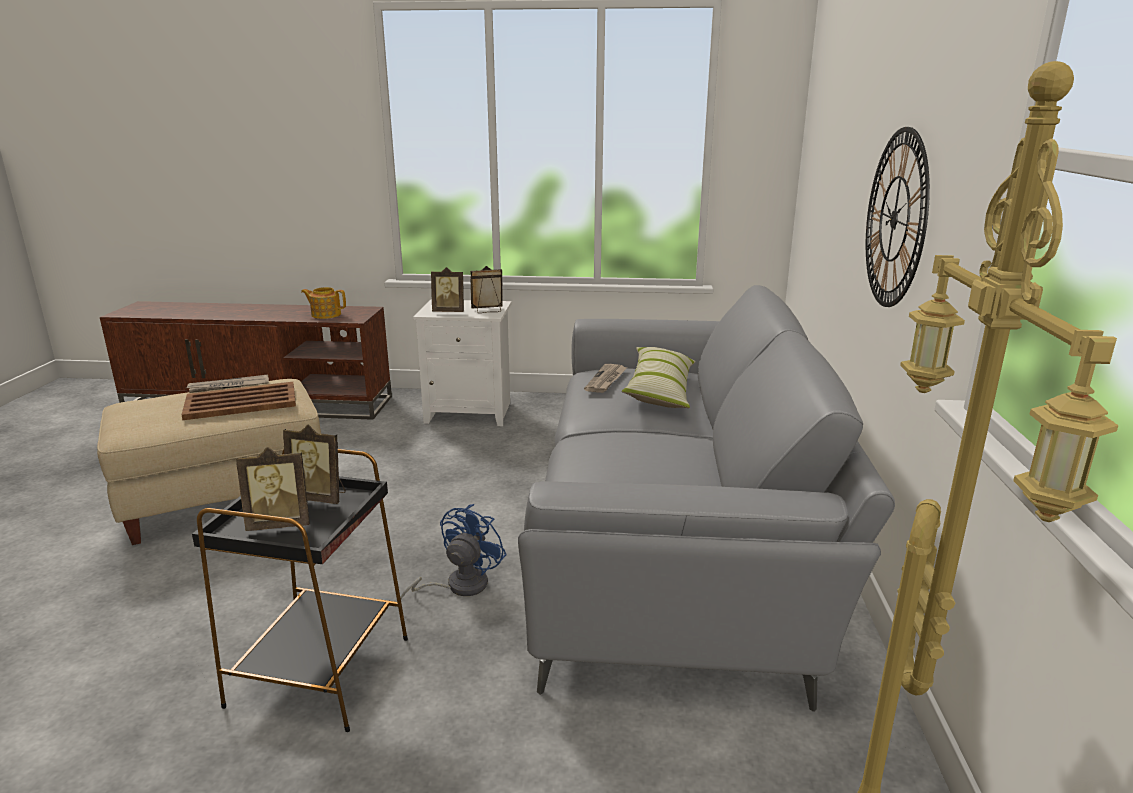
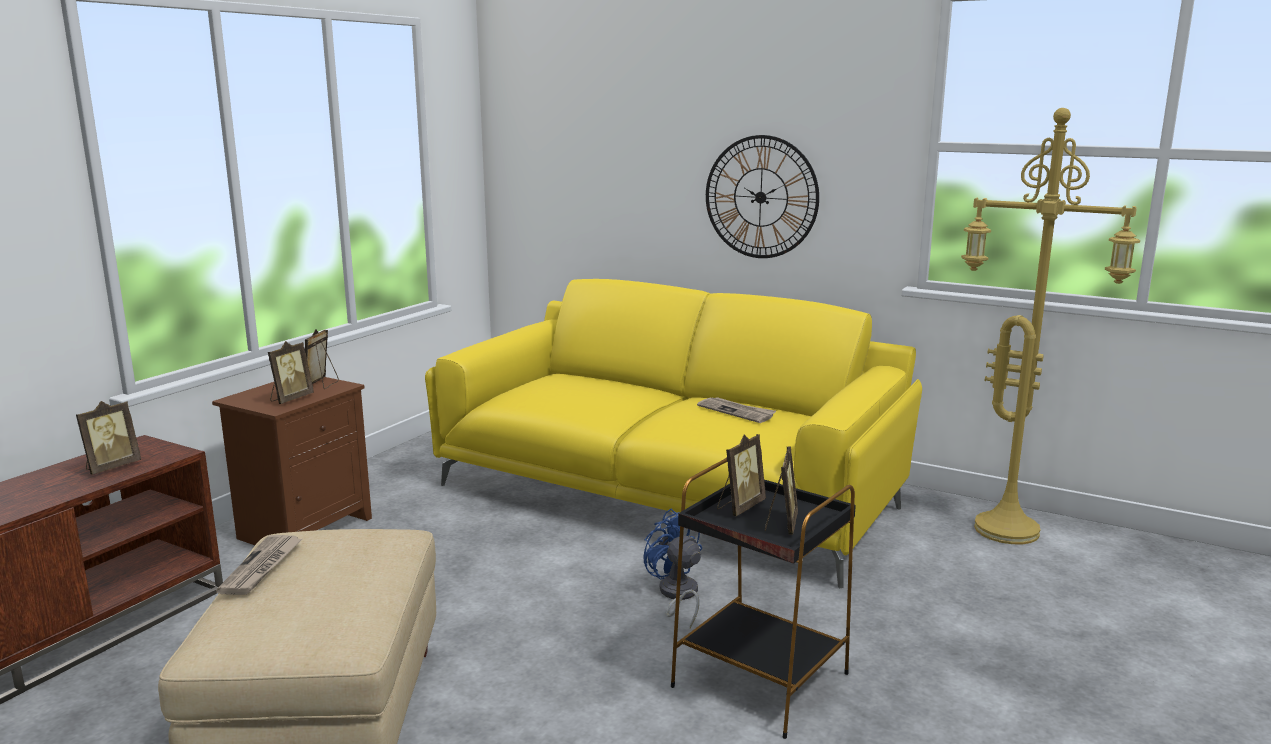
camera: 65 degrees left, 5 degrees down
(240, 402) = (345, 561): brown tray -> none
(325, 314) = (111, 467): teapot -> picture frame
(471, 412) = (305, 528): white nightstand -> brown nightstand
(606, 380) = (545, 396): newspaper -> newspaper (737, 412)
(660, 390) = (592, 386): pillow -> none
(674, 530) = (670, 493): grey sofa -> yellow sofa

